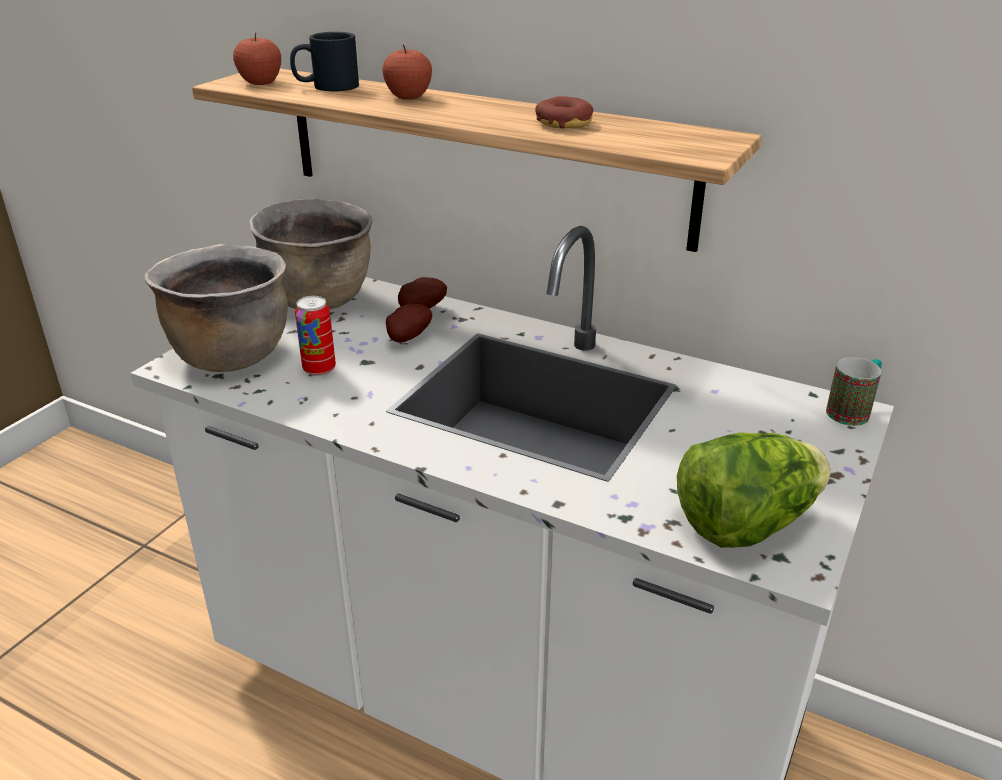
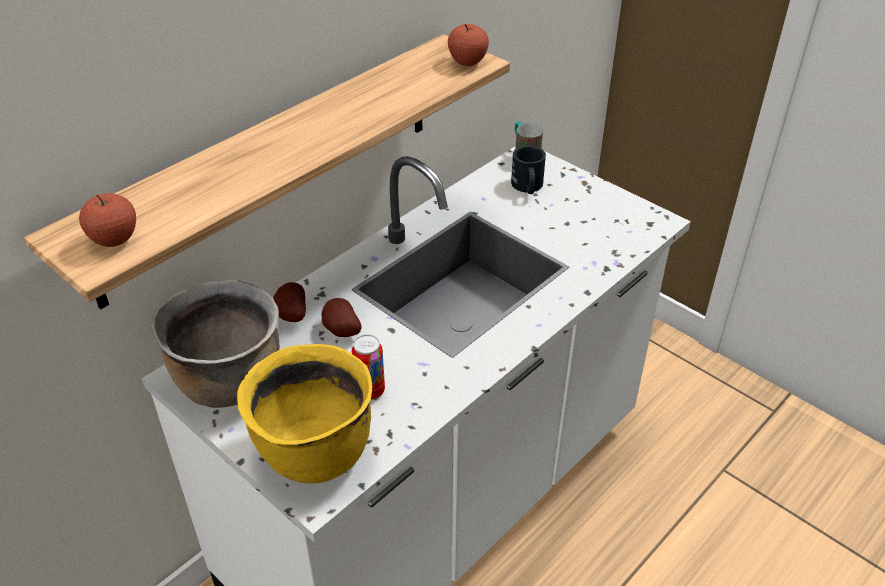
camera: 75 degrees left, 10 degrees up
(231, 355) = (314, 452): brown cooking pot -> yellow cooking pot
(326, 87) = (169, 198): black mug -> black mug (528, 187)
(408, 97) = (246, 155): apple -> apple (467, 62)
(564, 123) = (377, 96): donut -> none
(745, 524) = (621, 227): lettuce -> none

